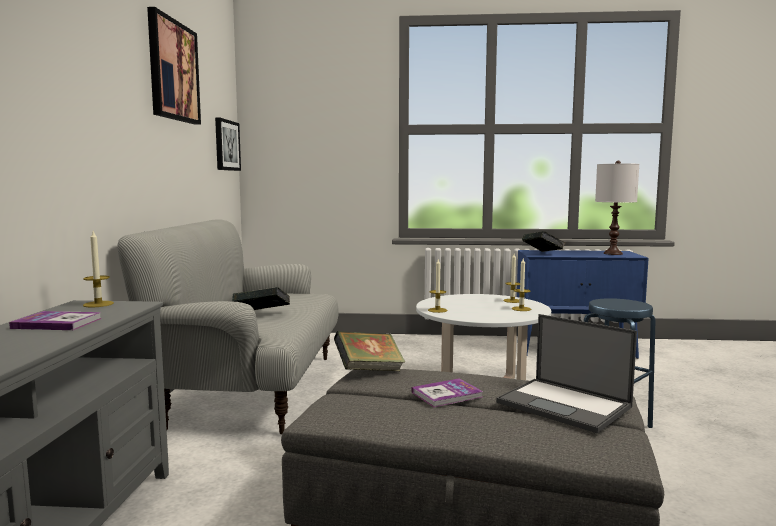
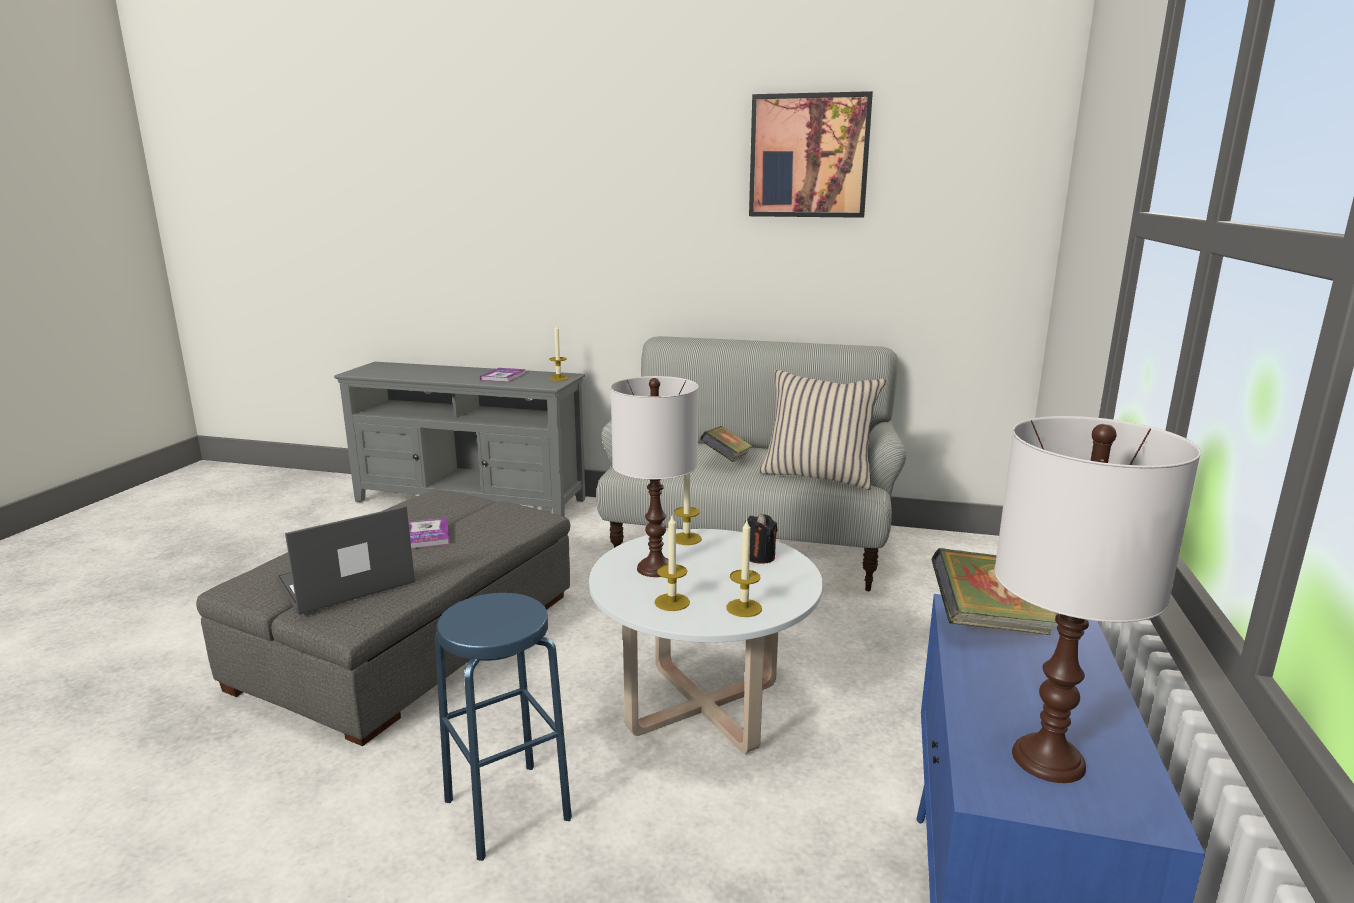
camera: 100 degrees right, 10 degrees up
(226, 145) = (987, 240): picture -> none
(296, 299) = (818, 476): none -> beige pillow
(369, 371) = (526, 513): book -> none
(451, 300) = (759, 557): none -> black candle
(485, 312) = (655, 568): none -> white table lamp

